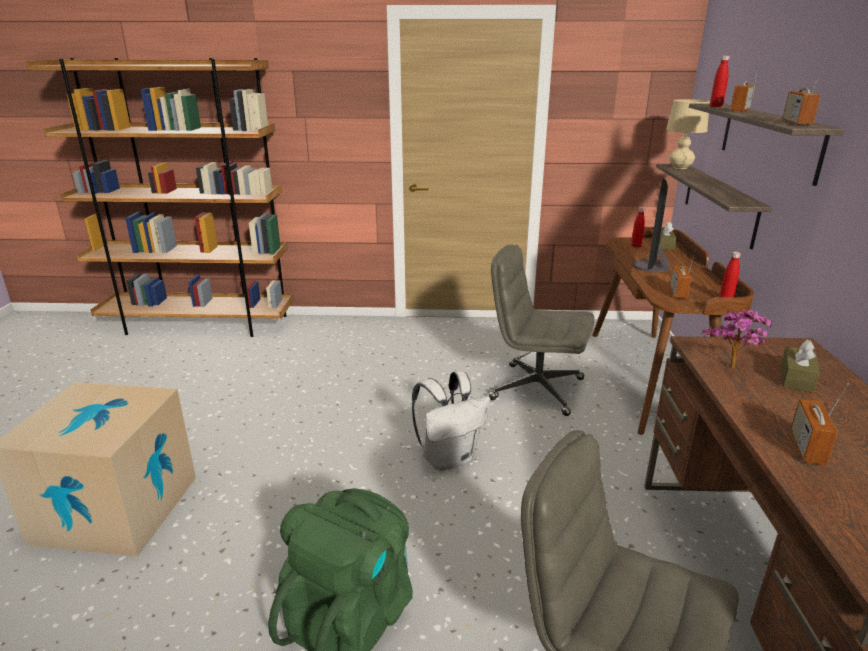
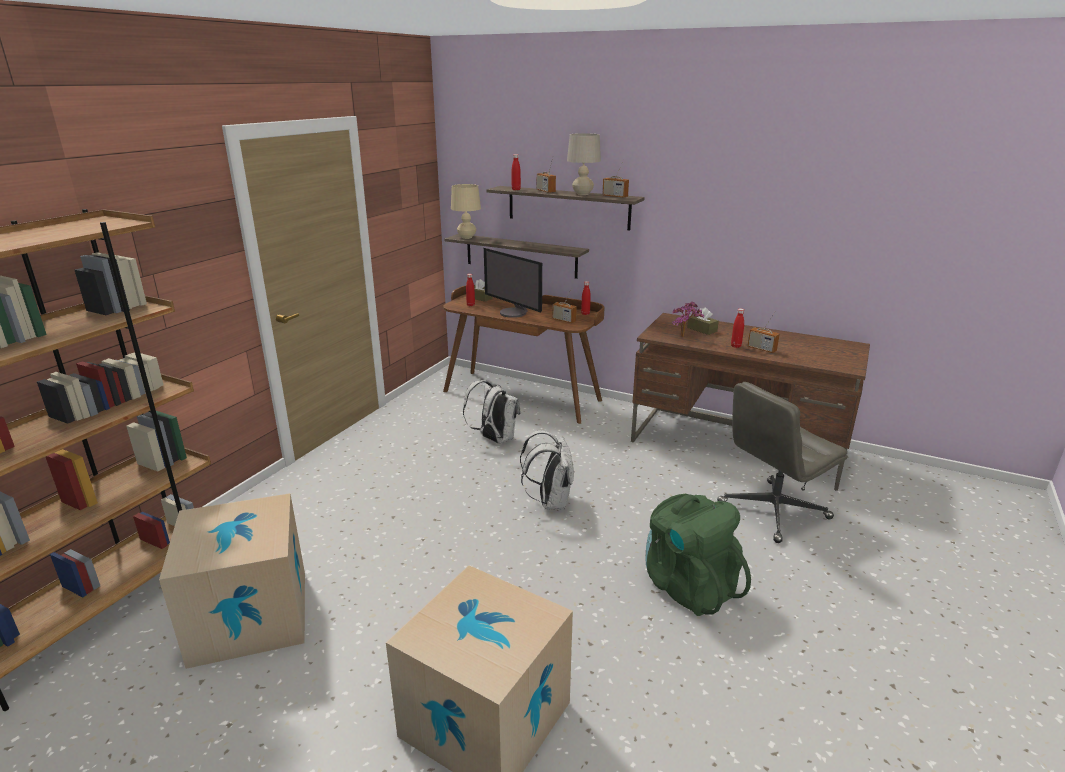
camera: 65 degrees left, 0 degrees up
(215, 369) = (250, 616): none -> cardboard box
(535, 389) = (494, 439): grey office chair -> white backpack
(768, 117) = (582, 194): none -> beige table lamp
(773, 419) = (736, 346): none -> red bottle

